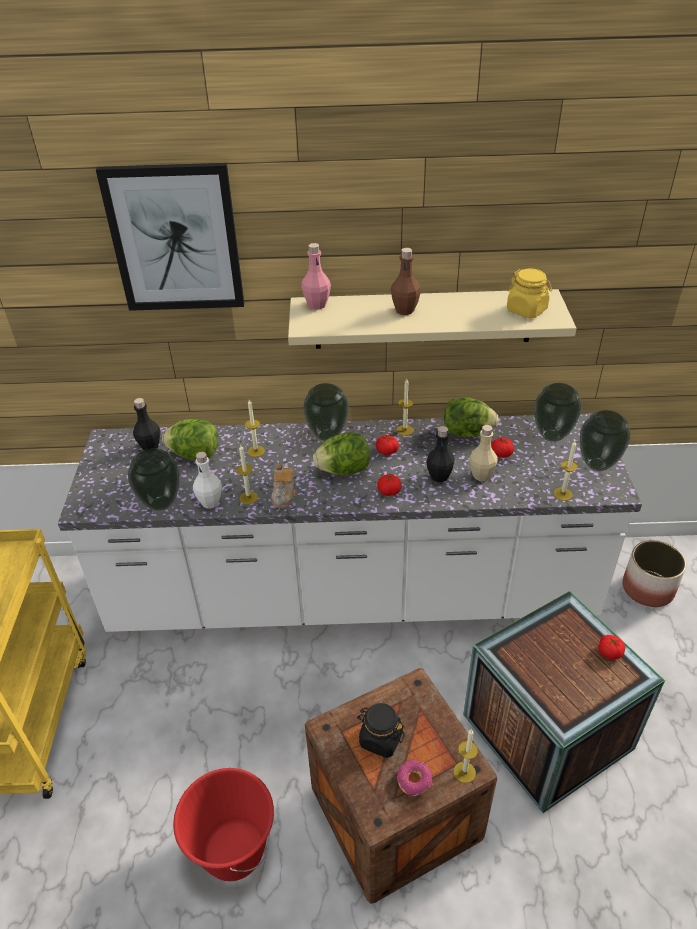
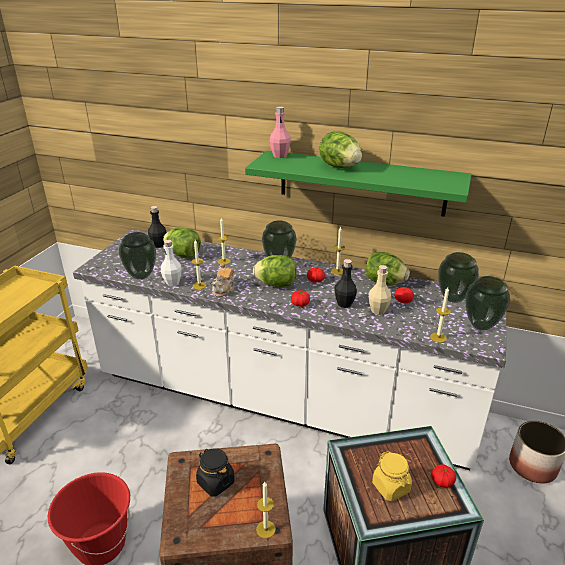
camera: 20 degrees right, 10 degrees down
(175, 239) = (194, 95): picture -> none
(404, 310) = (339, 167): brown bottle -> lettuce
(414, 781) = (222, 521): donut -> none
(423, 319) = (361, 183): beige shelf -> green shelf
(527, 310) = (434, 180): yellow jar -> yellow jar (391, 487)

